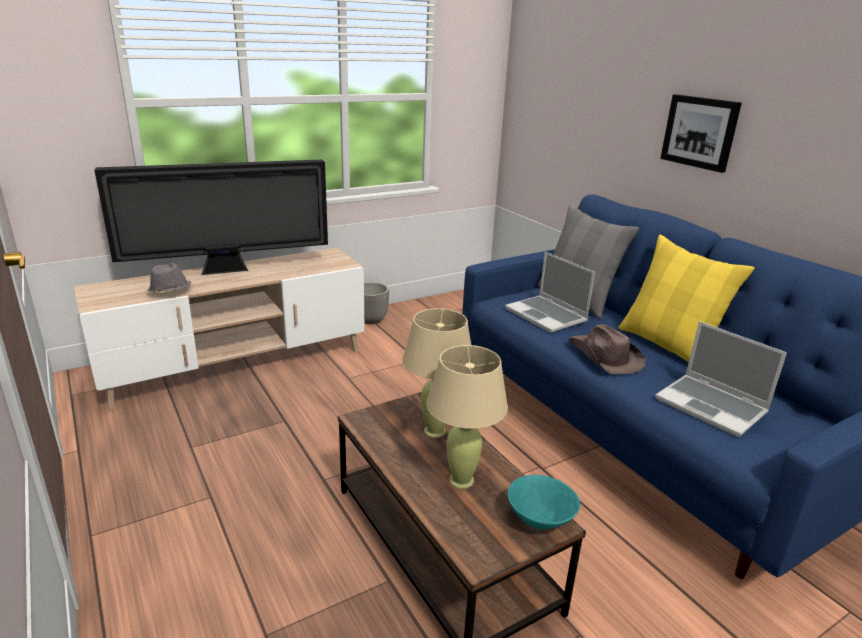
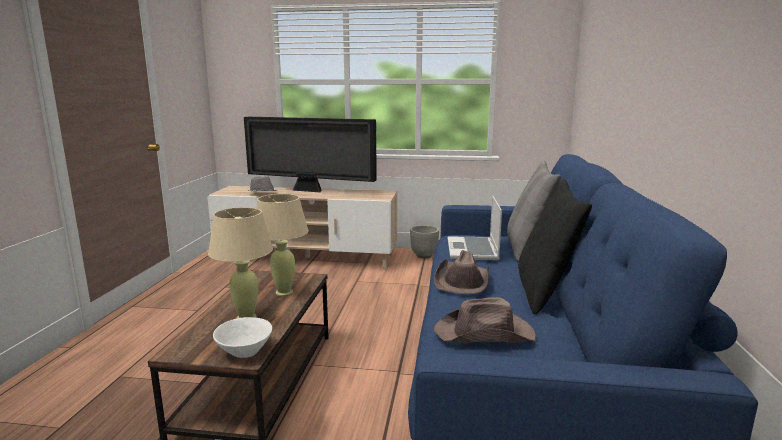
camera: 40 degrees right, 10 degrees down
(540, 520) = (245, 352): turquoise bowl -> white bowl
(668, 346) = (544, 291): yellow pillow -> black pillow
(700, 132) = (647, 83): picture -> none
(712, 406) = (485, 333): laptop -> brown hat

